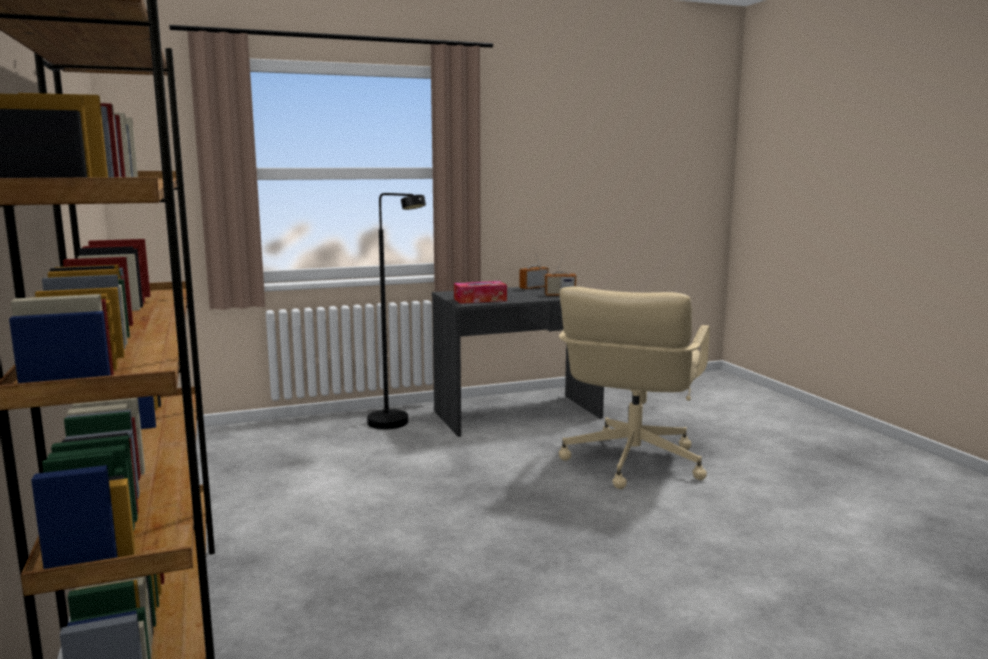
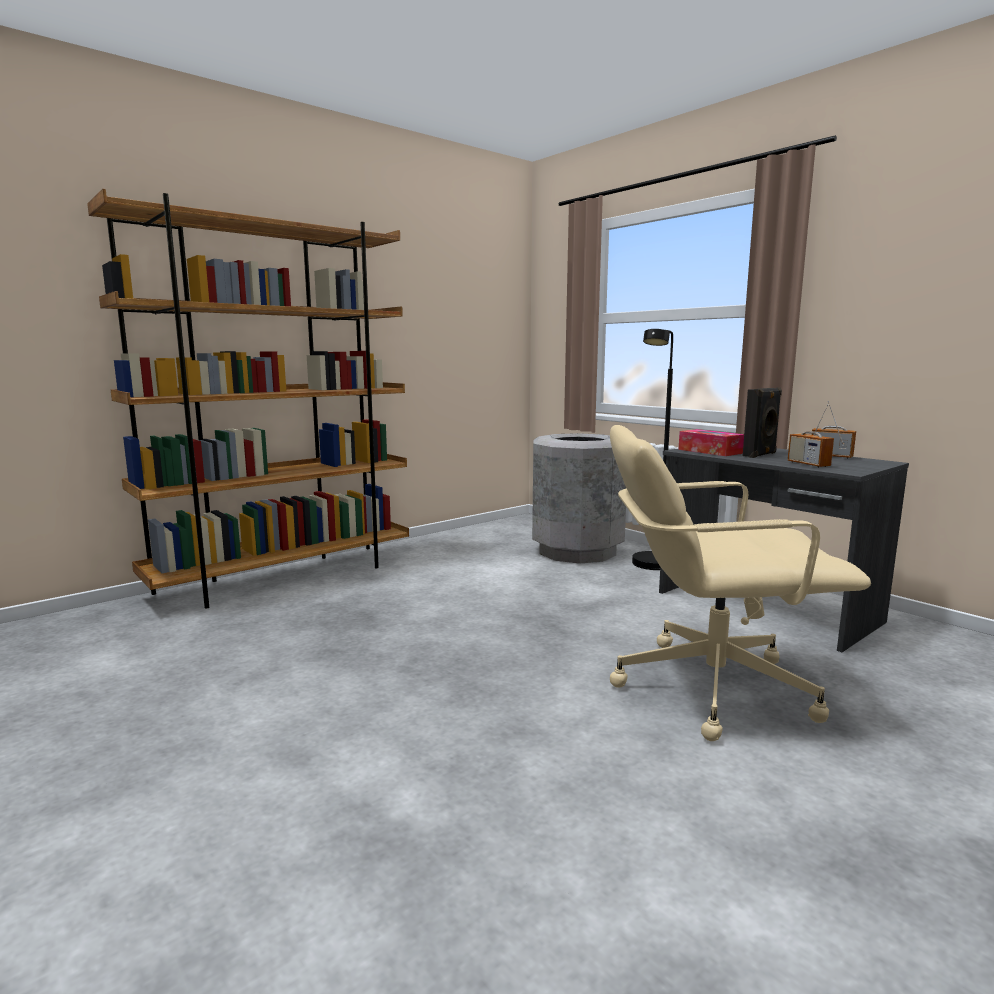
camera: 70 degrees right, 0 degrees up
(312, 441) = (577, 551): none -> grey trash can
(510, 295) = (760, 455): none -> black speaker

